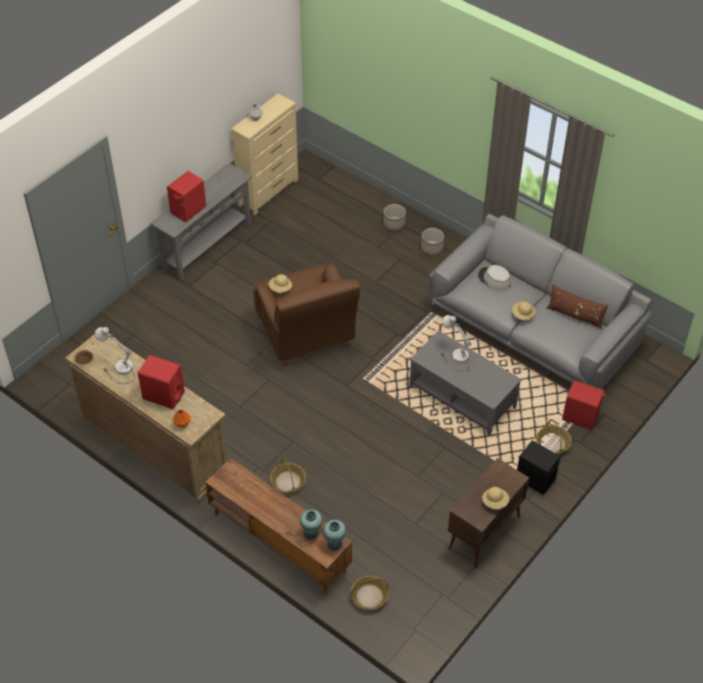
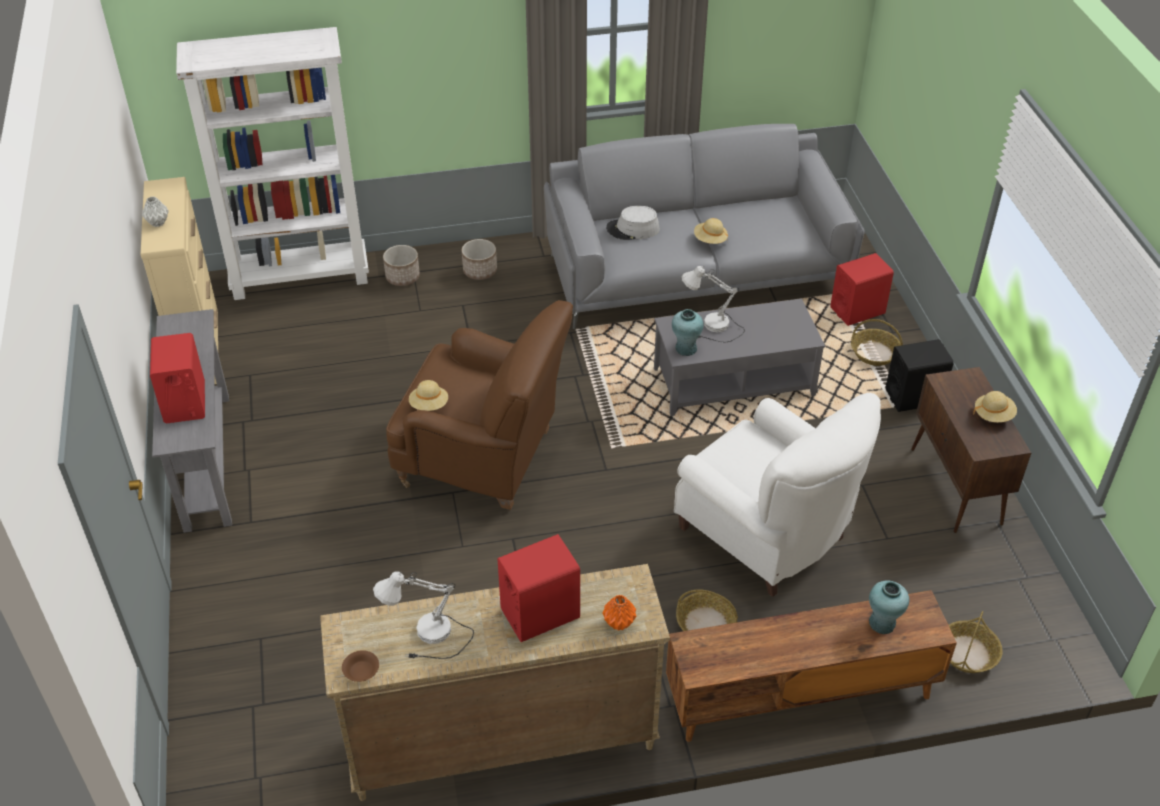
camera: 50 degrees left, 5 degrees down
(334, 543) = (921, 609): turquoise vase -> turquoise vase (686, 348)
(352, 190) = (301, 277): none -> white bookcase
(366, 473) = (767, 536): none -> white armchair
(575, 315) = (754, 206): brown pillow -> none

